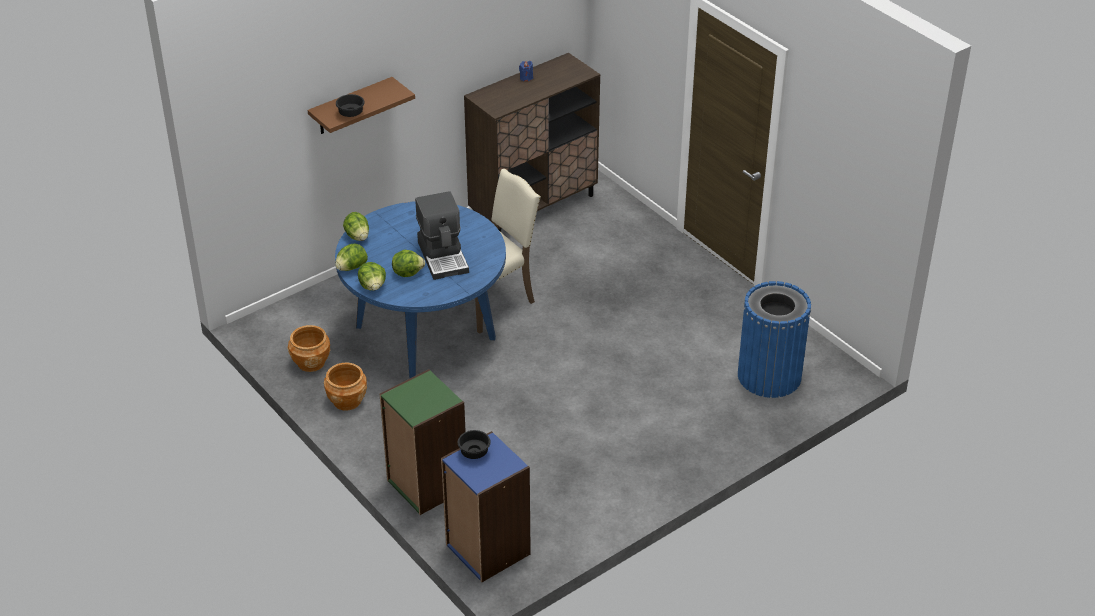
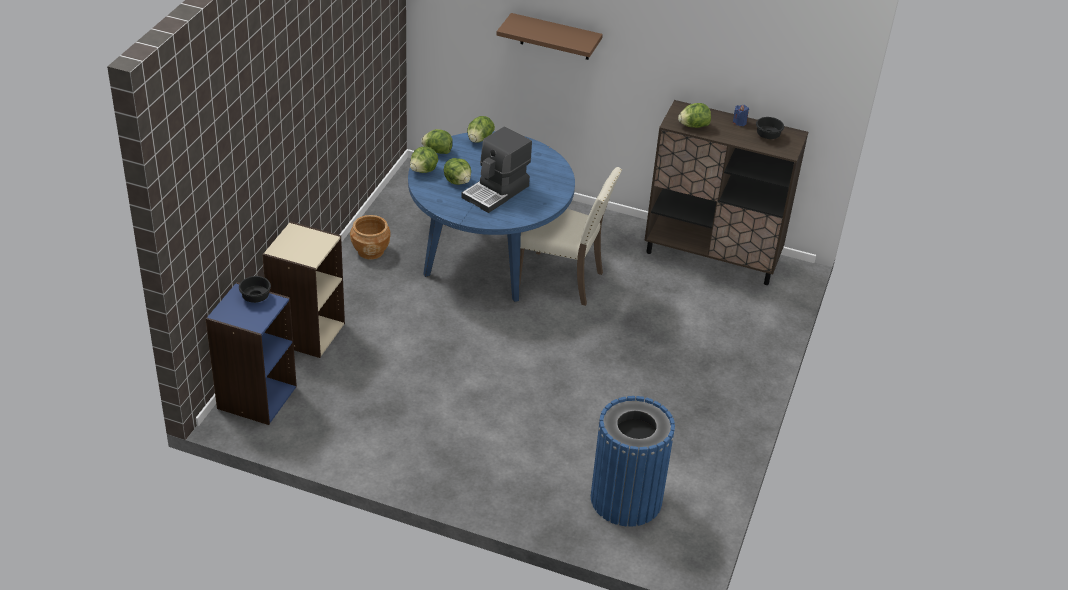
camera: 55 degrees right, 0 degrees up
(311, 362) = (399, 215): brown planter -> none
(350, 114) = (526, 33): black bowl -> black bowl (767, 135)
(426, 485) = (307, 332): green bookcase -> beige bookcase
(510, 101) = (693, 126): none -> lettuce

